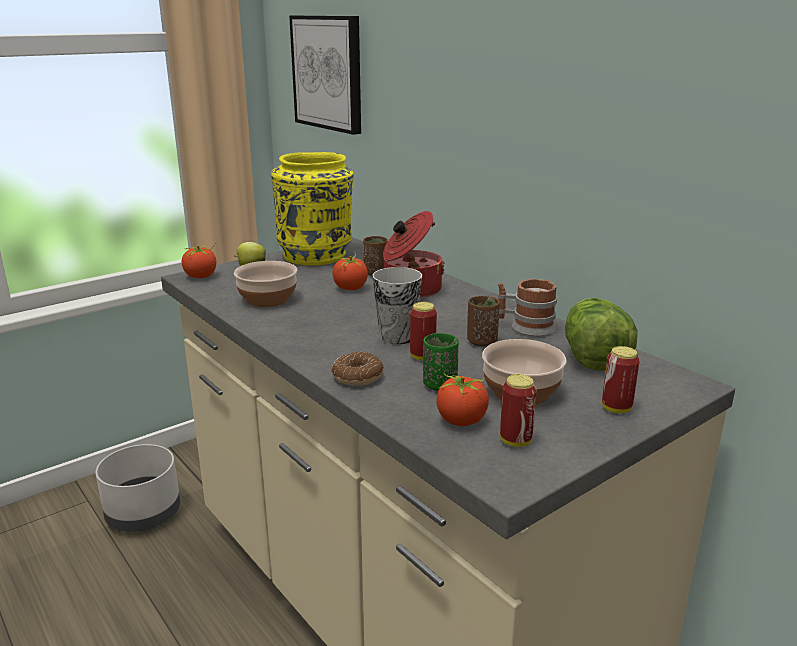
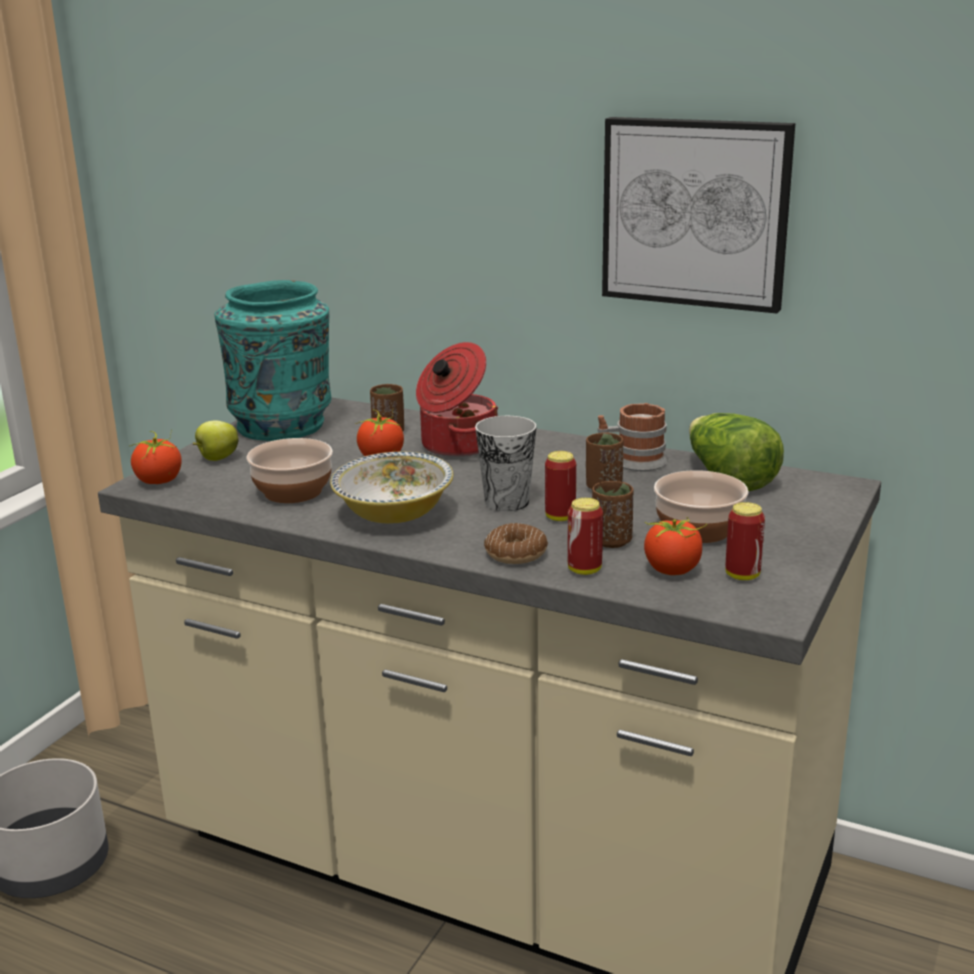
camera: 25 degrees left, 0 degrees up
(310, 328) = (394, 514): none -> bowl
(316, 255) = (283, 425): yellow vase -> turquoise vase
(328, 73) = (228, 167): picture -> picture (695, 213)
(440, 385) = (611, 541): green cup -> brown cup
(616, 408) = (800, 523): can -> can (584, 570)

